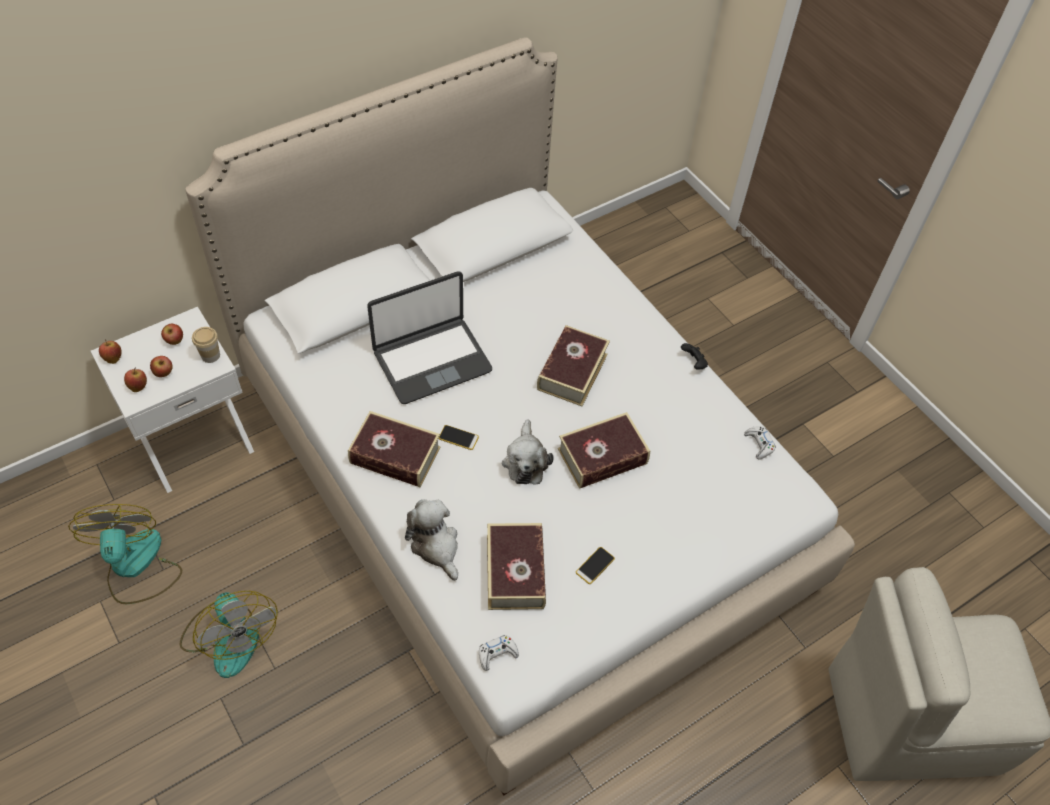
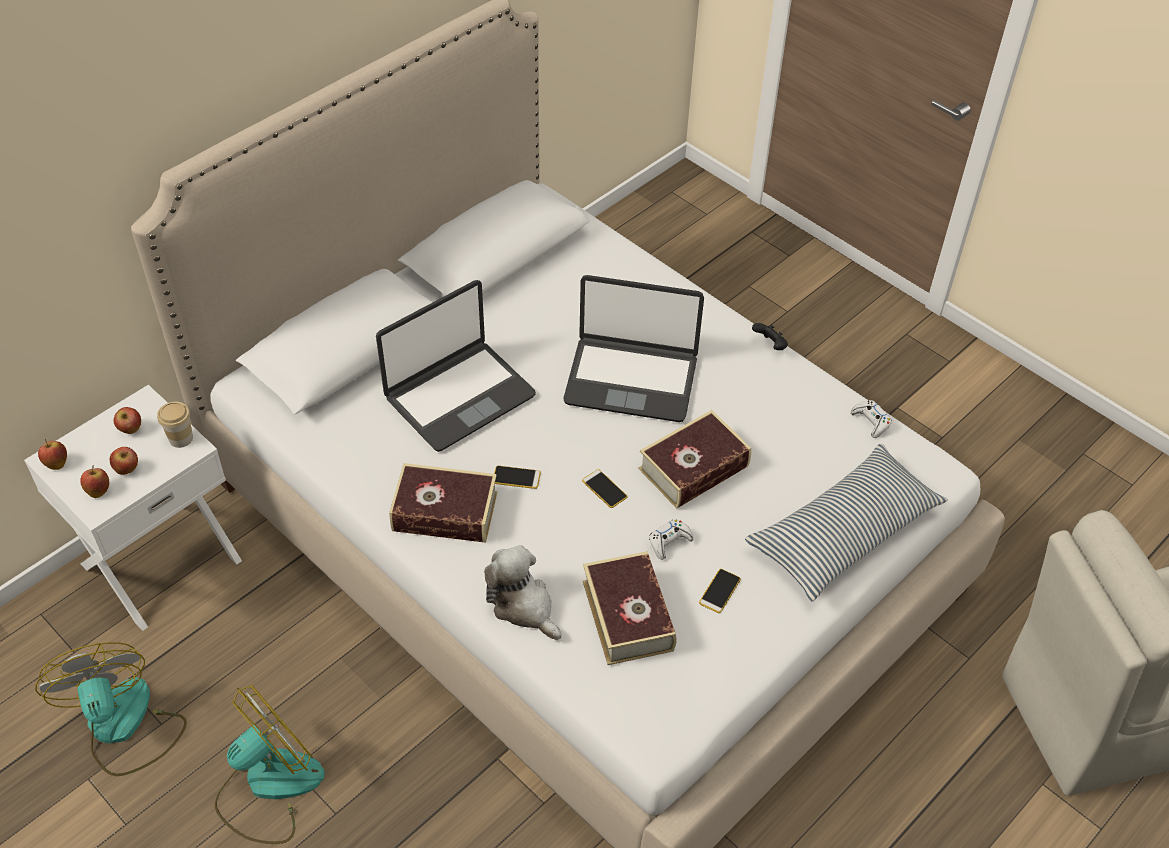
camera: 10 degrees left, 5 degrees down
(230, 636) = (268, 786): fan -> fan turned 90 degrees counterclockwise
(497, 654) = (632, 714): white game controller -> white game controller (669, 542)
(525, 461) = (604, 489): plush toy -> phone
(572, 371) = (631, 379): book -> laptop
(710, 536) = (844, 532): none -> pillow

